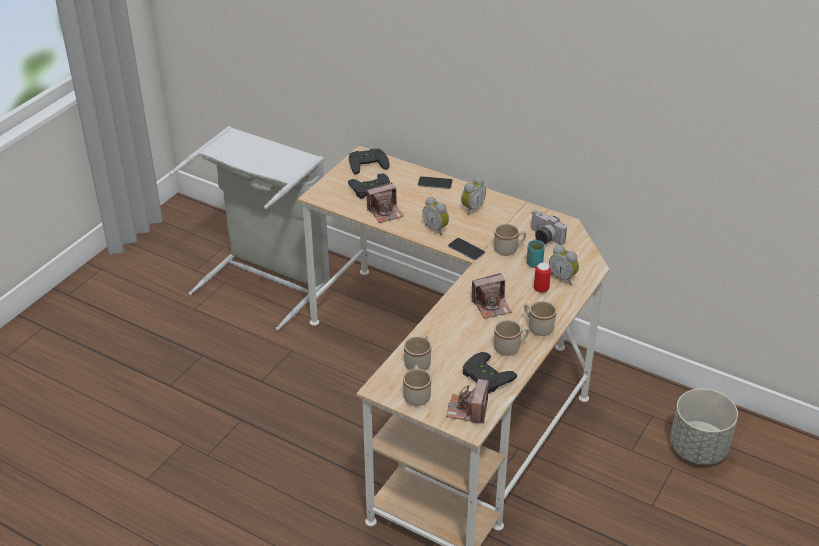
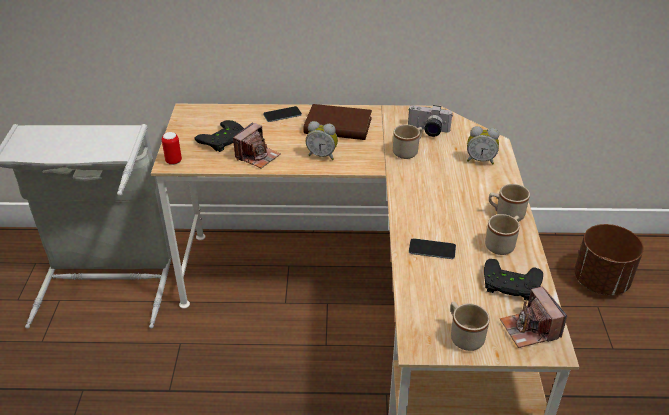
camera: 30 degrees left, 0 degrees up
(367, 162) = (198, 116): black game controller -> none
(419, 362) = (431, 297): beige mug -> none
(466, 249) = (369, 165): phone -> phone (432, 249)
(471, 208) = (338, 126): alarm clock -> brown book
(491, 305) = (444, 210): camera -> none
(534, 264) = (443, 156): turquoise cup -> none
(541, 289) = (472, 177): can -> can (173, 161)
(697, 448) = (600, 281): grey planter -> brown planter

